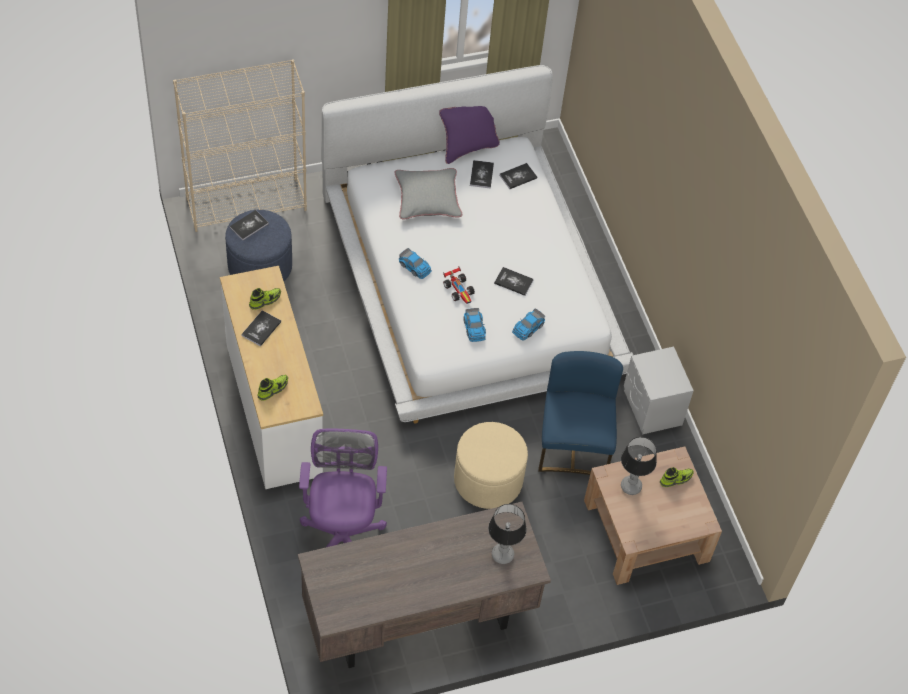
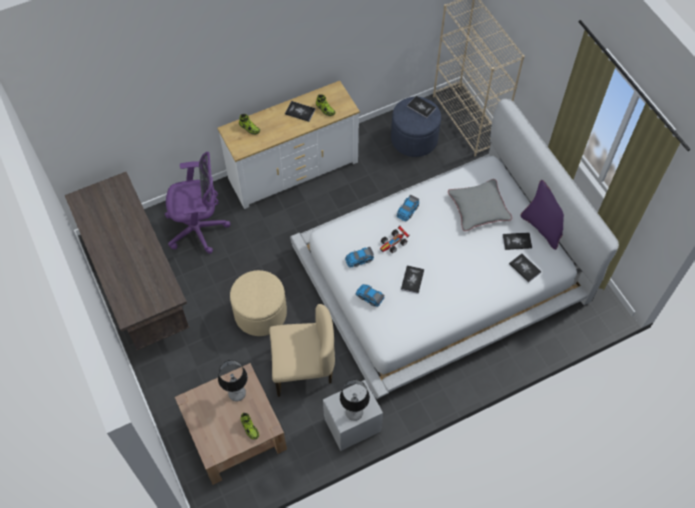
camera: 85 degrees right, 5 degrees up
(502, 555) = (138, 294): table lamp -> table lamp (353, 413)
(573, 445) = (303, 369): blue chair -> beige chair

